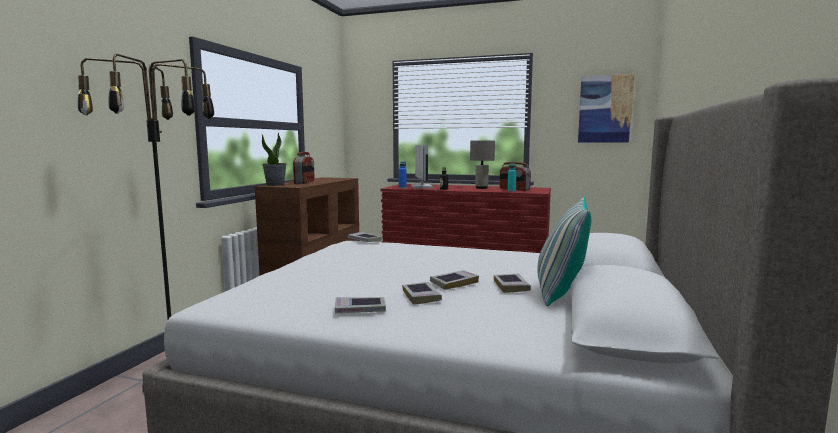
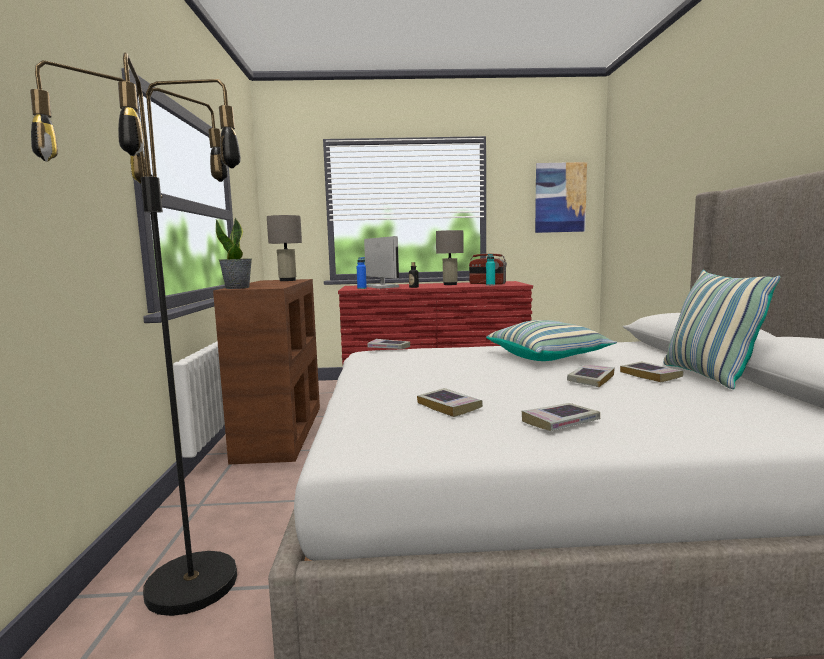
camera: 20 degrees left, 0 degrees up
(305, 182) = (266, 284): radio -> none
(333, 179) = (287, 280): none -> grey table lamp
(421, 296) = (591, 398): book -> book (449, 406)
(466, 261) = (548, 357): none -> pillow

